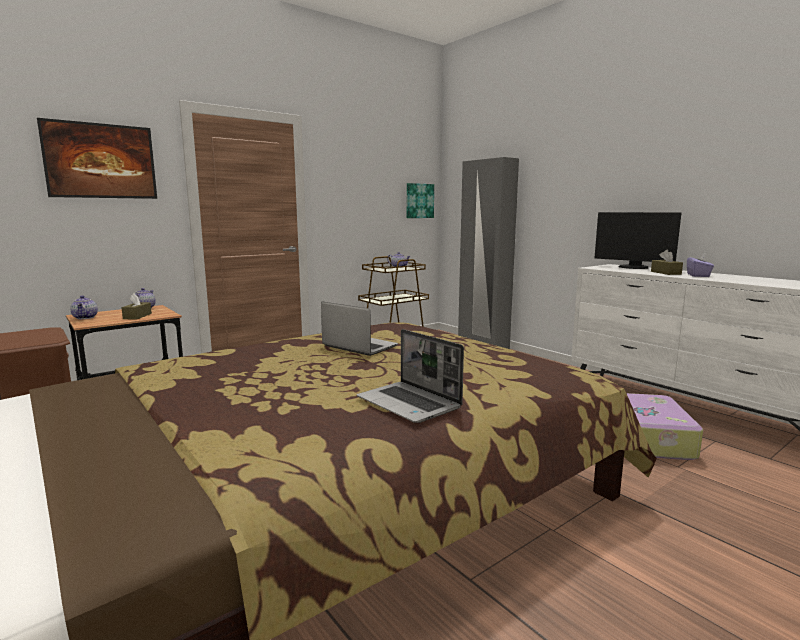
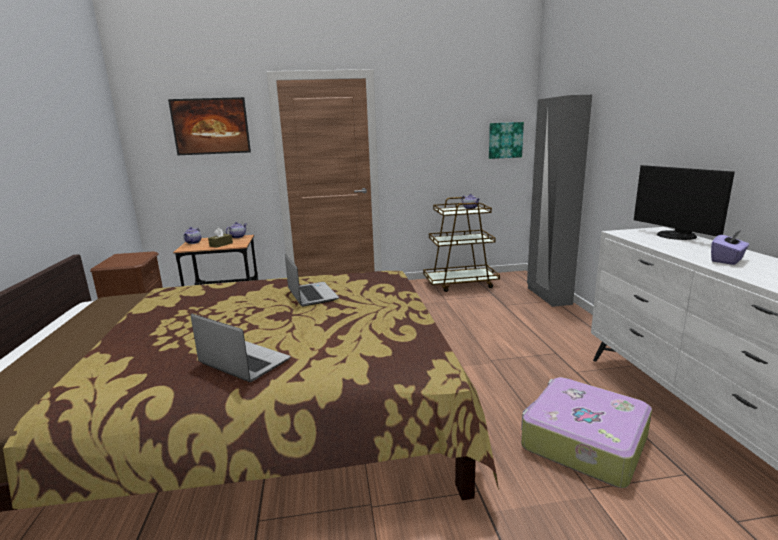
camera: 30 degrees right, 5 degrees up
(410, 403) = (243, 362): laptop -> laptop turned 135 degrees clockwise
(665, 273) = (692, 250): brown tissue box -> none

